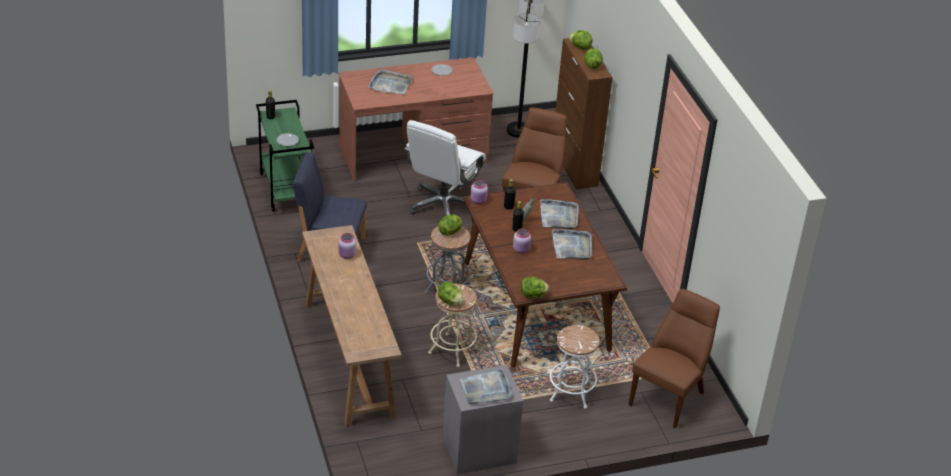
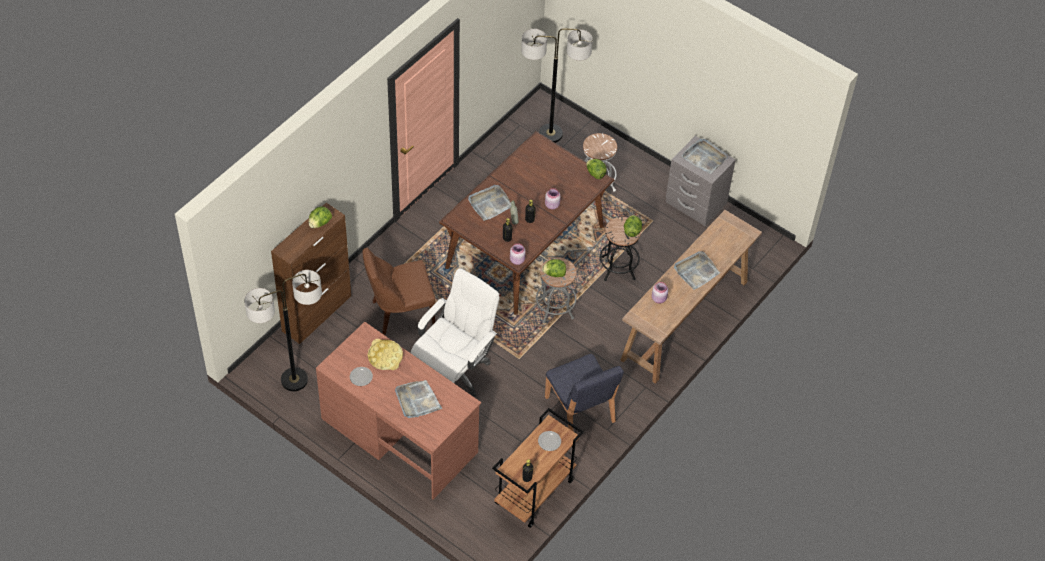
camera: 125 degrees left, 15 degrees up
(285, 189) = (534, 493): green cart -> brown cart
(443, 205) = (454, 370): white office chair -> white office chair turned 45 degrees counterclockwise
(447, 87) = (385, 357): none -> yellow tray
(452, 350) = (618, 268): beige stool -> black stool
(572, 246) = (519, 179): grey tray -> grey tray (696, 271)
(580, 47) = (295, 245): lettuce -> none
(669, 397) = (550, 134): brown chair -> floor lamp

